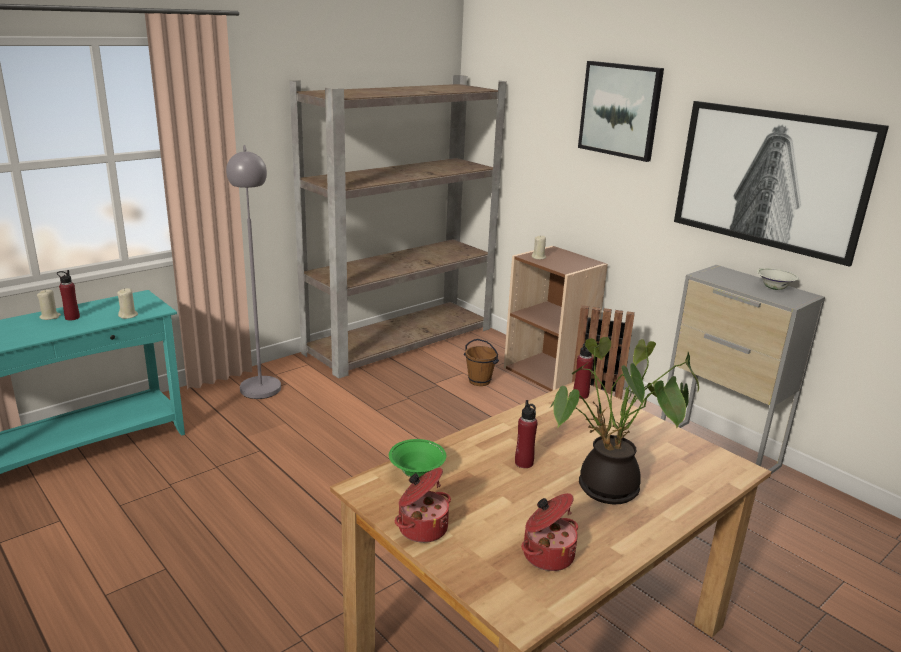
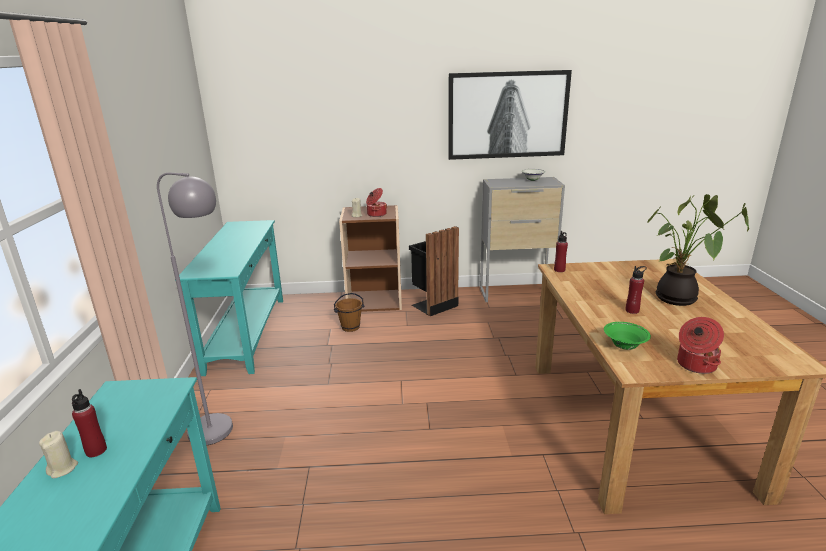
camera: 50 degrees left, 0 degrees up
(128, 315) = (159, 408): beige candle -> none
(400, 340) = (246, 333): brown bookcase -> turquoise console table
(547, 554) = (739, 336): cooking pot -> cooking pot (376, 214)
(620, 110) = (385, 89): picture -> none

